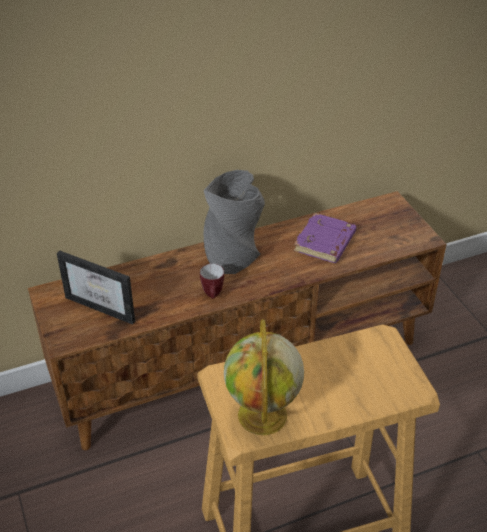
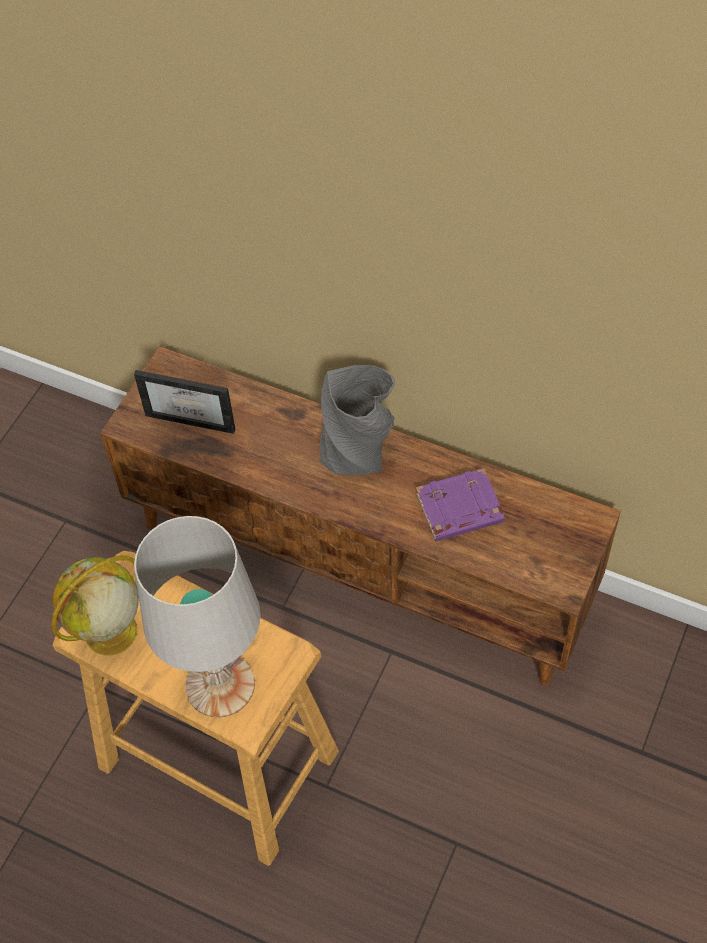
camera: 50 degrees right, 15 degrees up
(106, 305) = (195, 415): picture frame -> picture frame turned 60 degrees counterclockwise
(213, 296) = (287, 481): mug -> none
(369, 384) = (219, 684): none -> white table lamp

